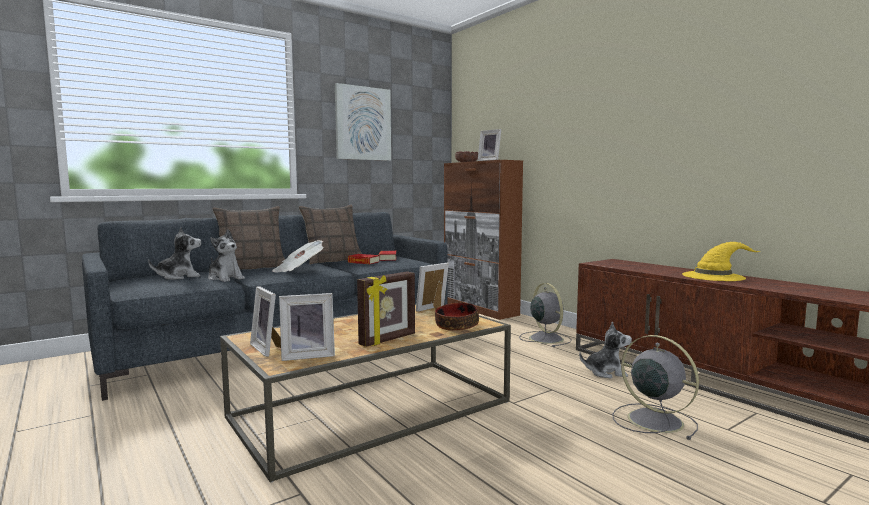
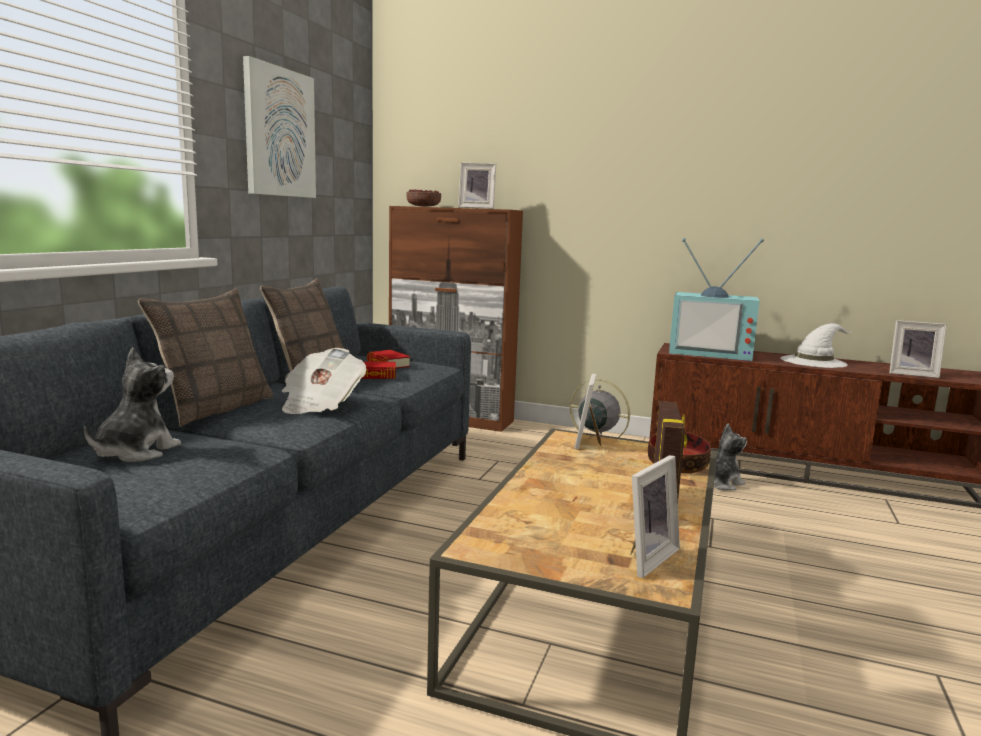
camera: 35 degrees left, 5 degrees up
(225, 278) = (226, 440): plush toy -> none
(268, 348) = (567, 561): picture frame -> picture frame (912, 374)
(629, 265) = (711, 353): none -> television
(652, 420) = (841, 530): grey fan -> none
(714, 276) = (814, 361): yellow hat -> white hat

